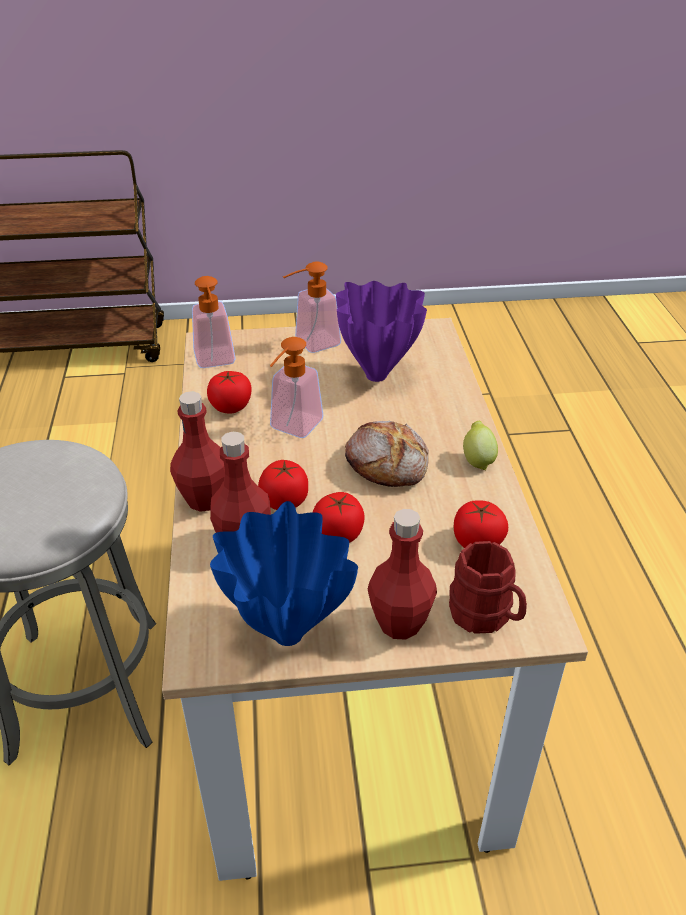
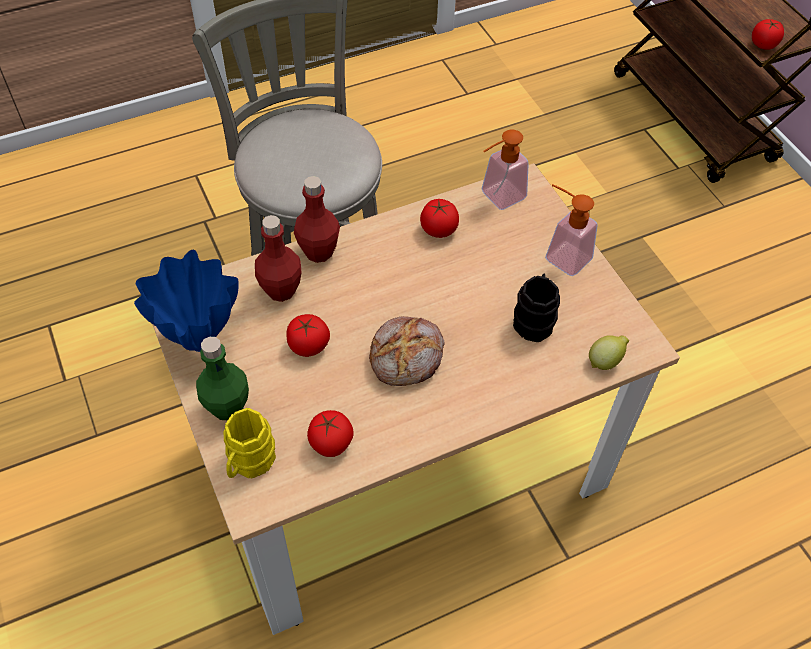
camera: 70 degrees right, 15 degrees up
(284, 501) = (335, 301): tomato -> tomato (763, 44)
(292, 429) = (426, 279): soap dispenser -> none
(377, 376) = (534, 319): purple vase -> black mug
(400, 623) = (227, 407): red bottle -> green bottle
(477, 460) = (439, 424): lemon -> lemon (605, 361)
(486, 617) = (249, 462): red mug -> yellow mug

